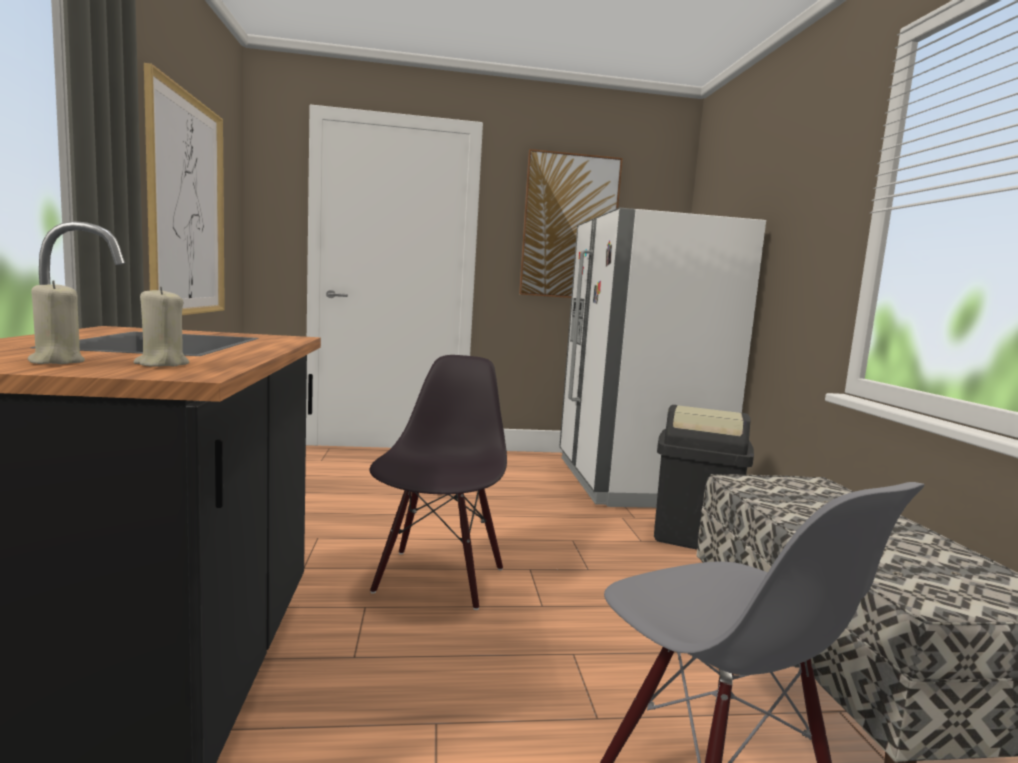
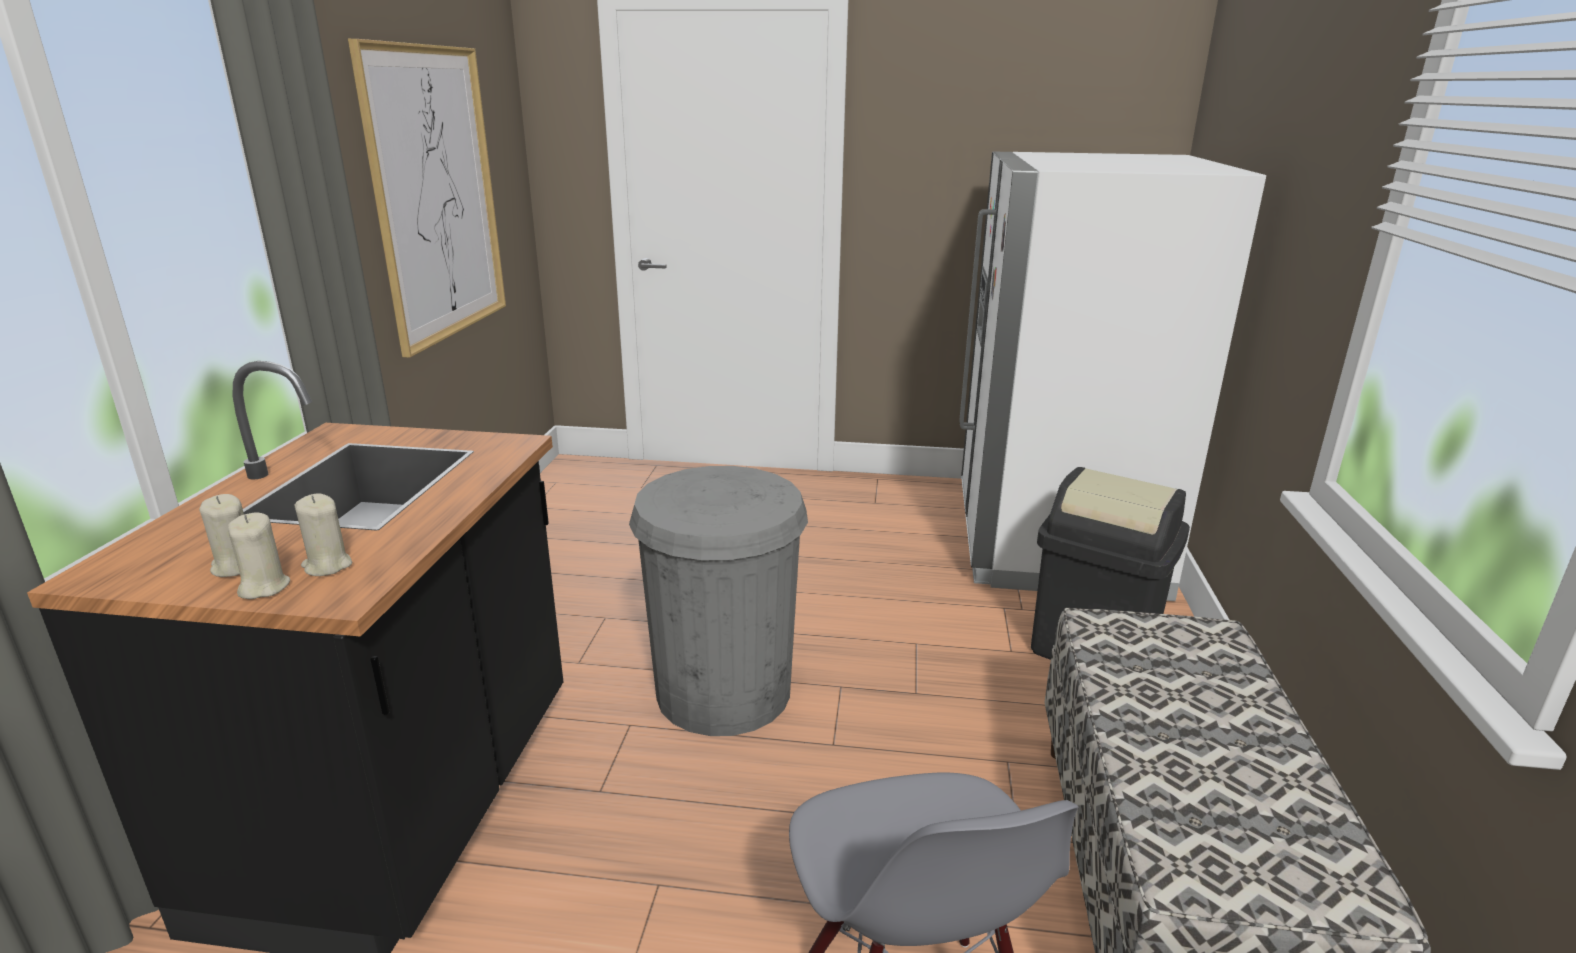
camera: 15 degrees right, 15 degrees up
(98, 369) = (264, 587): none -> beige candle
(438, 578) = (723, 691): black chair -> grey trash can
(569, 227) = (986, 148): picture -> none

